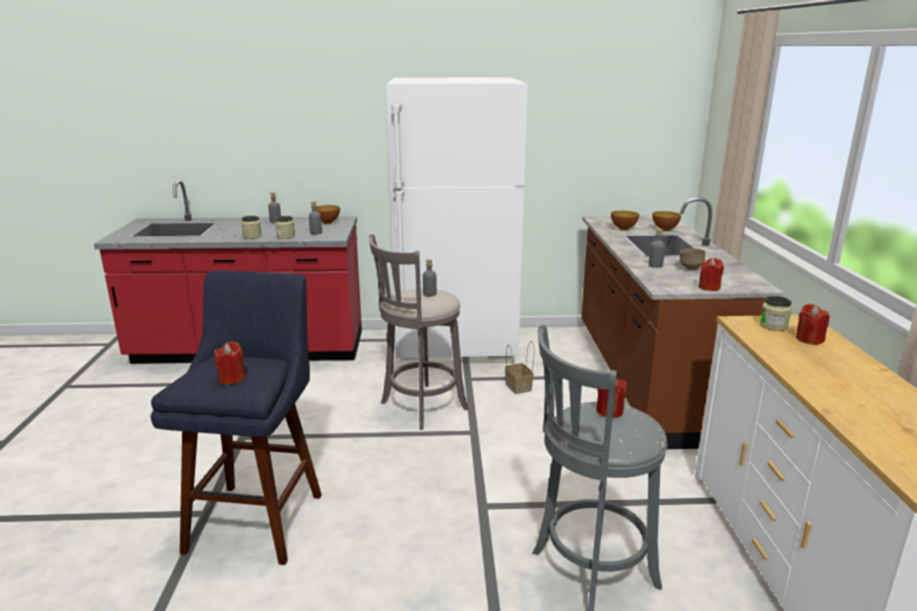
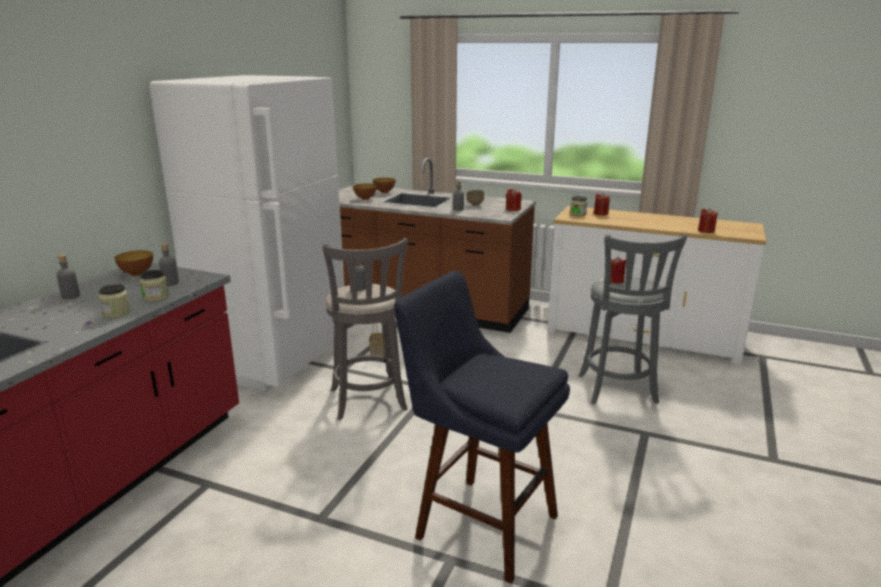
camera: 65 degrees left, 0 degrees up
(232, 378) = (514, 374): red candle -> red candle (706, 231)

